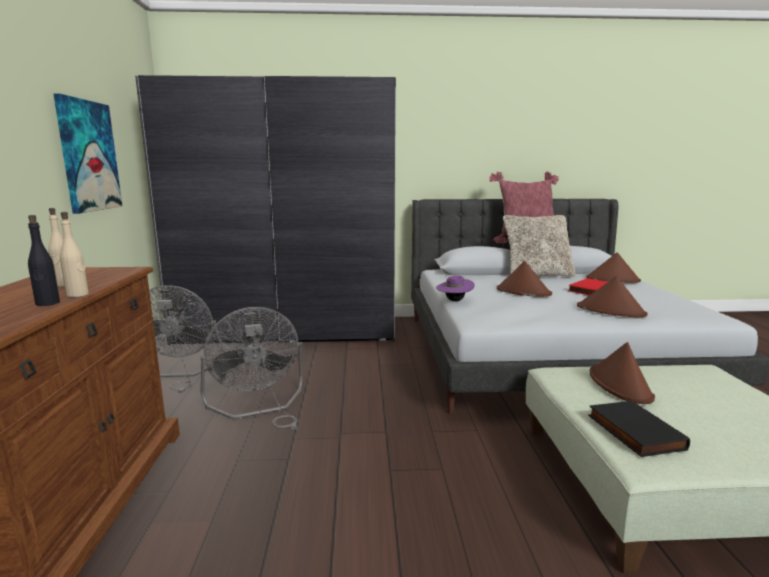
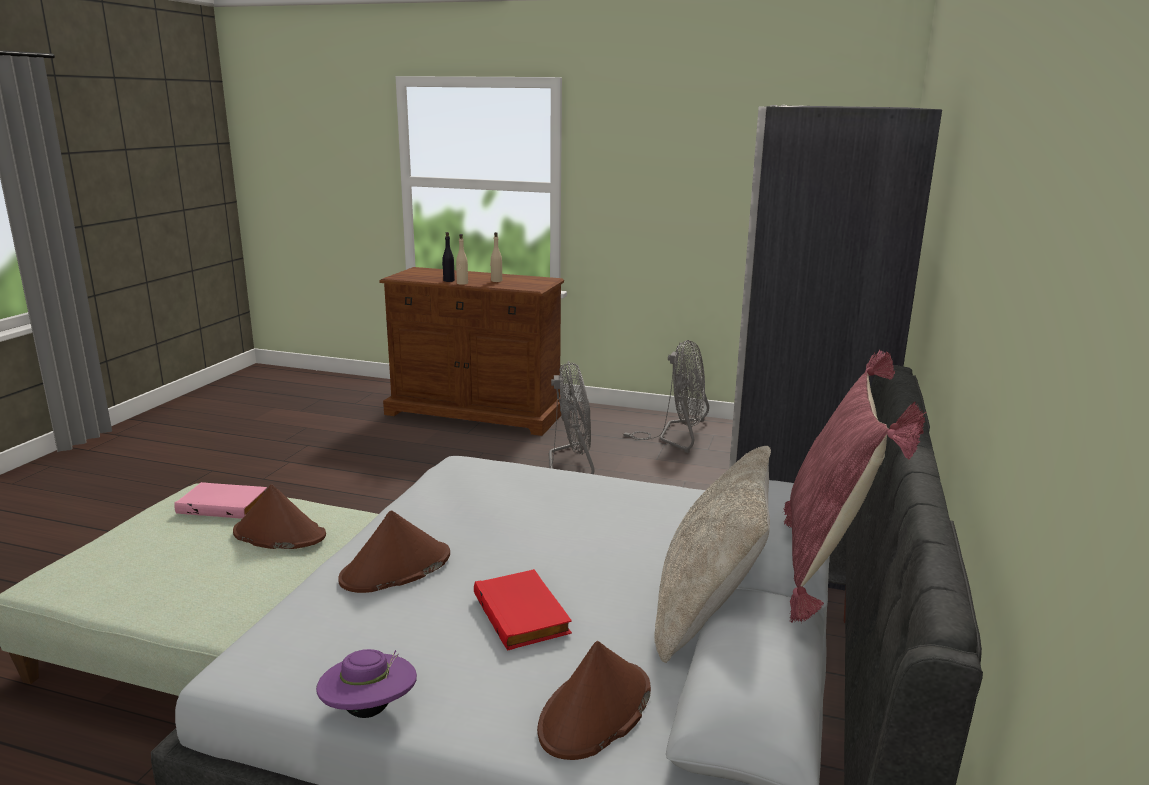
camera: 110 degrees right, 5 degrees up
(88, 156) = (700, 197): picture -> none
(454, 300) = (561, 472): purple hat -> purple hat (369, 710)
(523, 291) = (562, 534): brown hat -> none
(632, 432) = (224, 504): black book -> pink book

